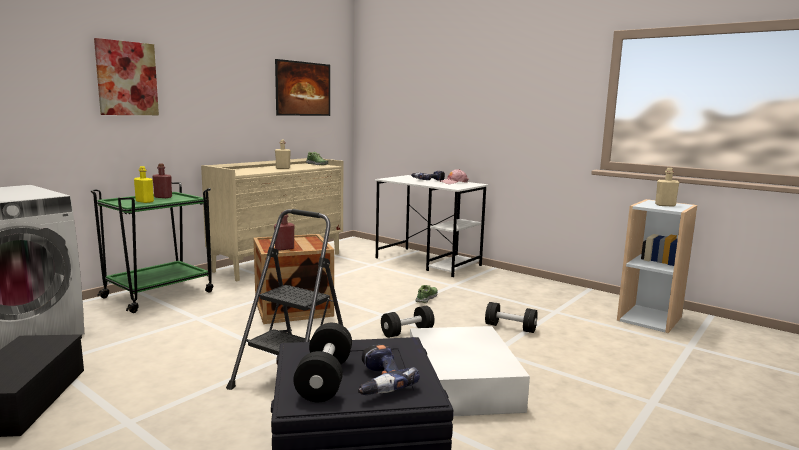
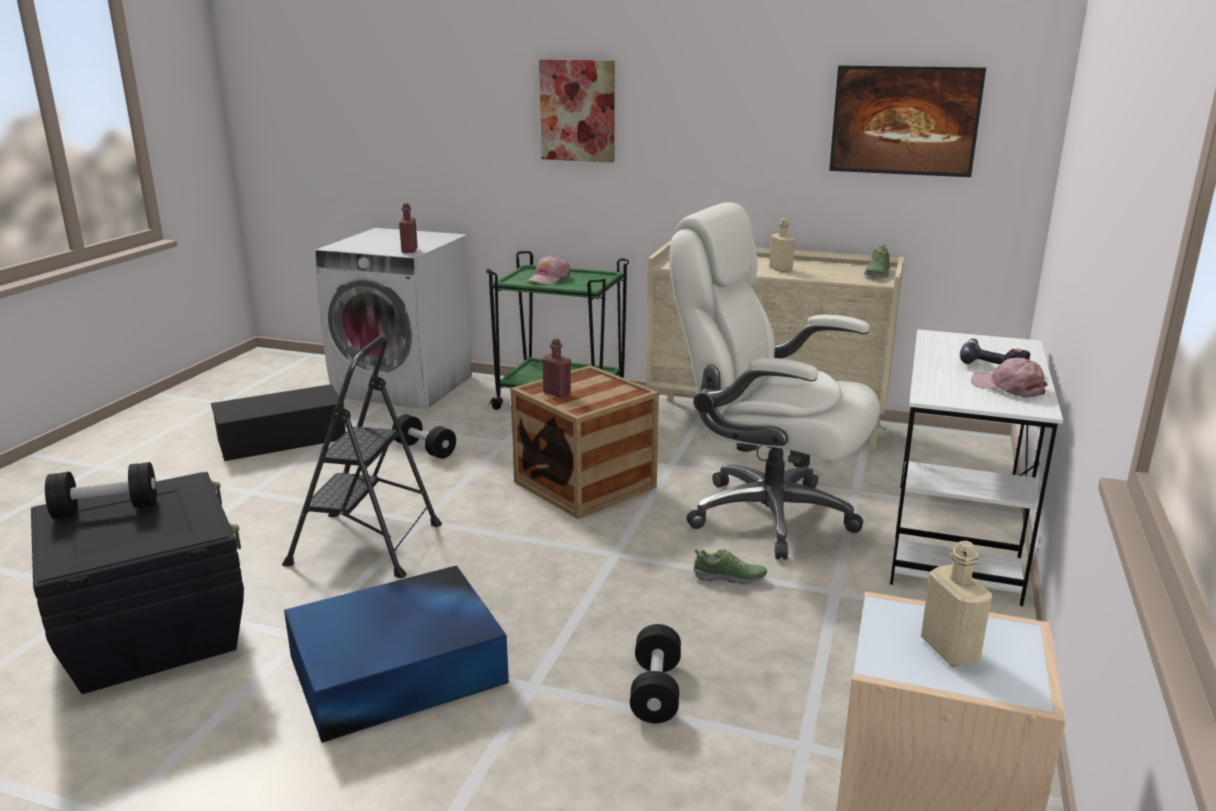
camera: 70 degrees right, 10 degrees up
(144, 201) = (548, 279): yellow bottle -> pink cap
(163, 197) = (586, 277): red bottle -> red bottle (409, 250)
(376, 281) = (767, 515): none -> white office chair
(378, 382) = (97, 535): power drill -> none
(407, 332) = (558, 588): black dumbbell -> black dumbbell (424, 449)
(462, 382) = (400, 669): white storage box -> blue storage box

